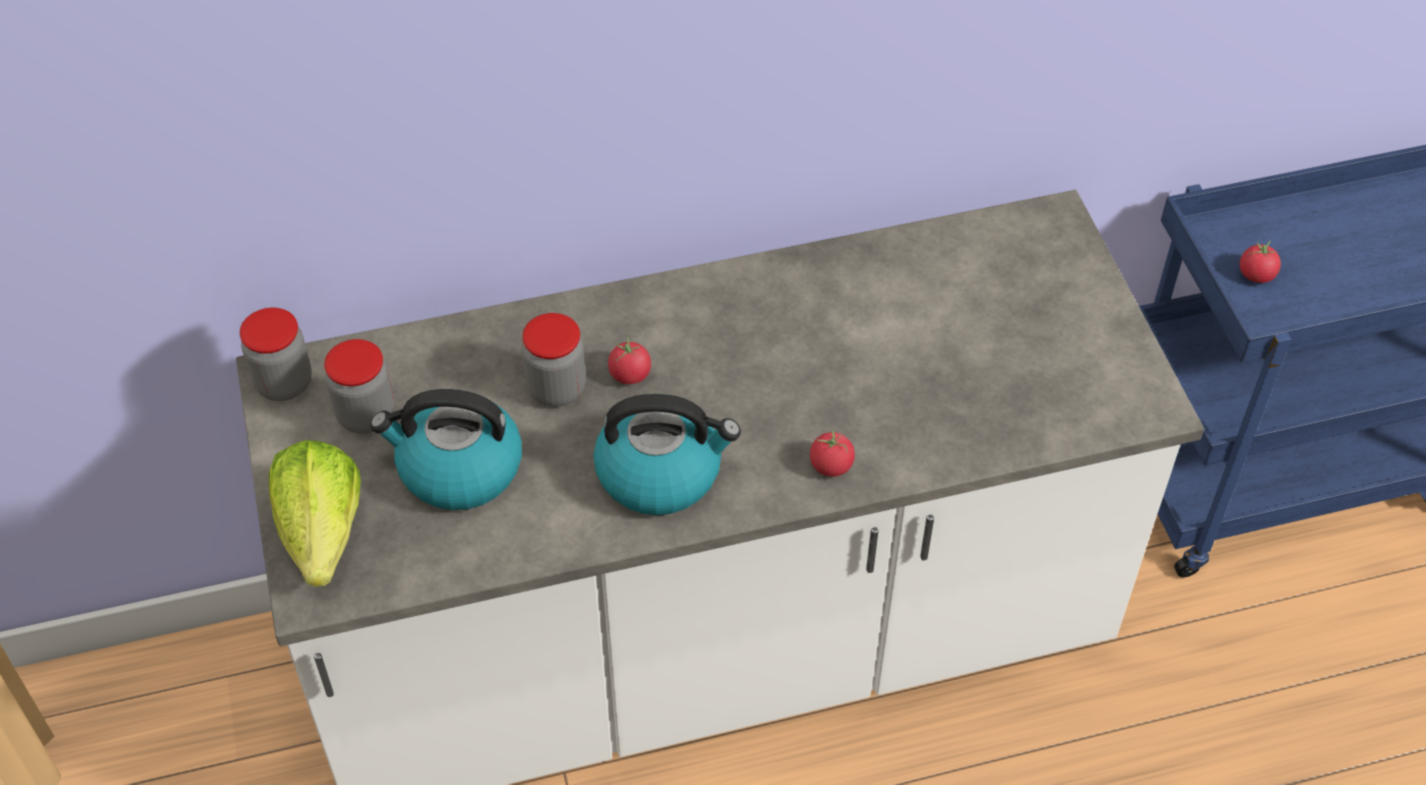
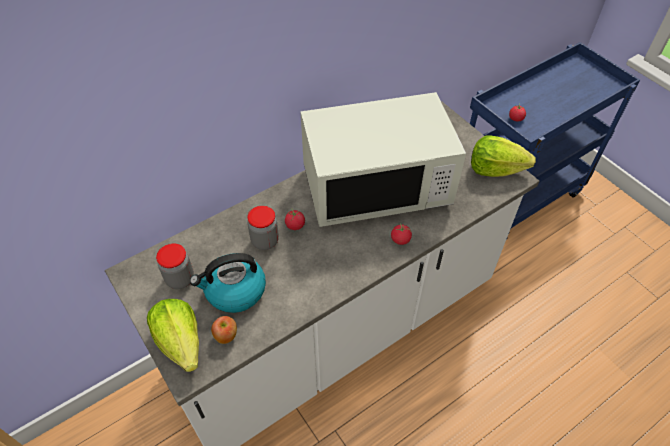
camera: 20 degrees left, 0 degrees up
(284, 383) = (133, 275): jar -> none
(409, 547) = (226, 336): none -> apple
(661, 472) = (328, 265): kettle -> none
(833, 343) = (376, 187): none -> white microwave
(1115, 376) = (495, 169): none -> lettuce

